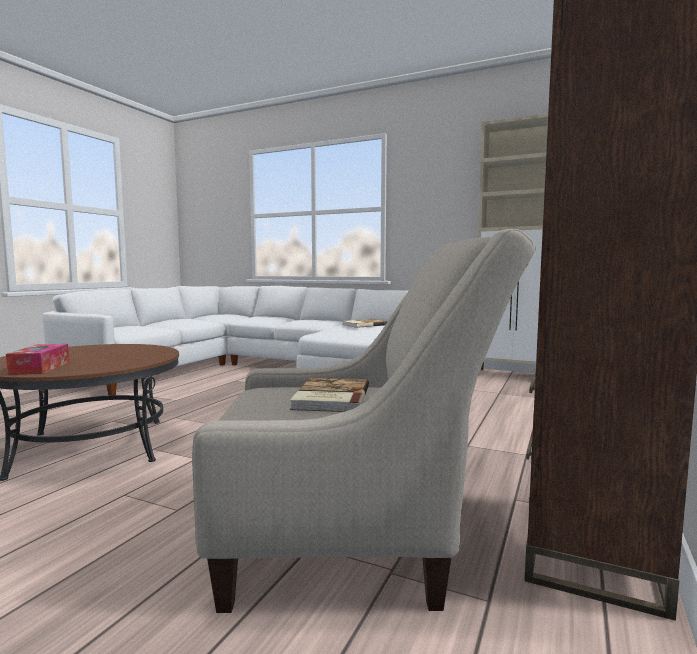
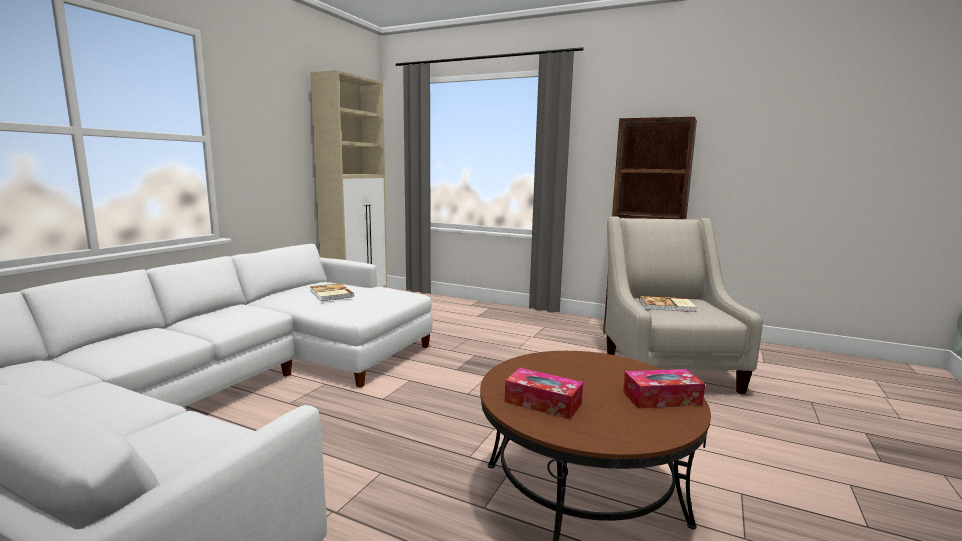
camera: 90 degrees left, 5 degrees up
(85, 350) = (543, 403): none -> tissue box

